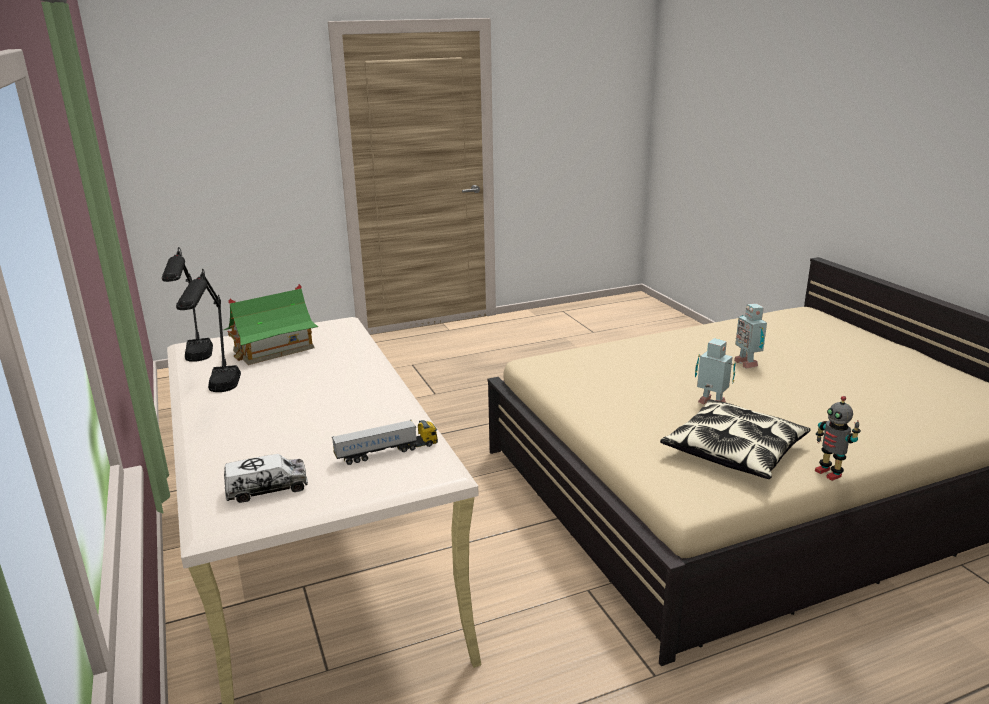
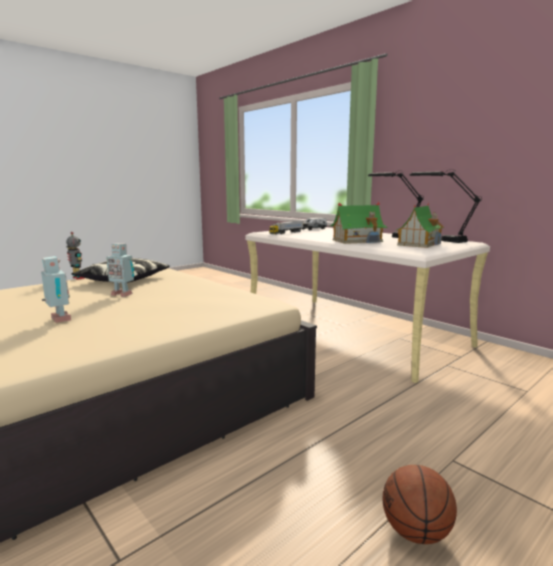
camera: 160 degrees right, 10 degrees down
(332, 374) = (357, 240): none -> toy house
(500, 374) = (416, 532): none -> basketball

